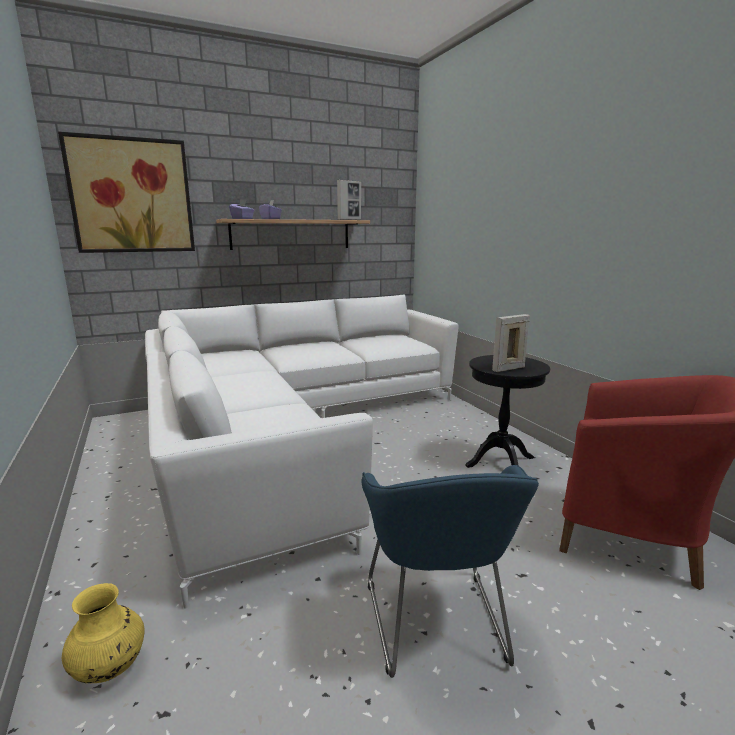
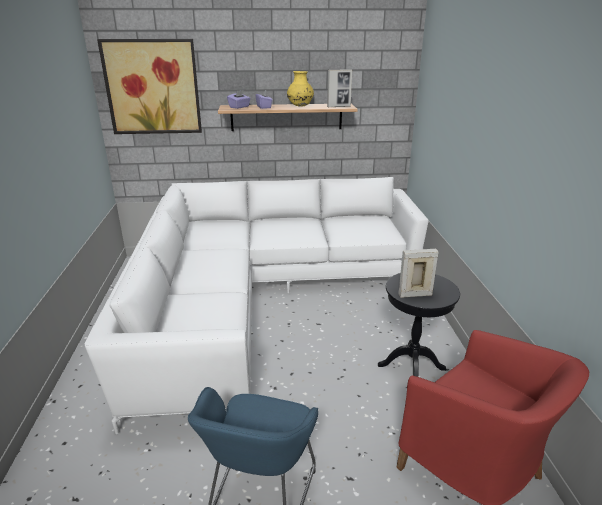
camera: 20 degrees right, 10 degrees up
(110, 668) = (61, 461): yellow vase -> yellow vase (300, 106)

